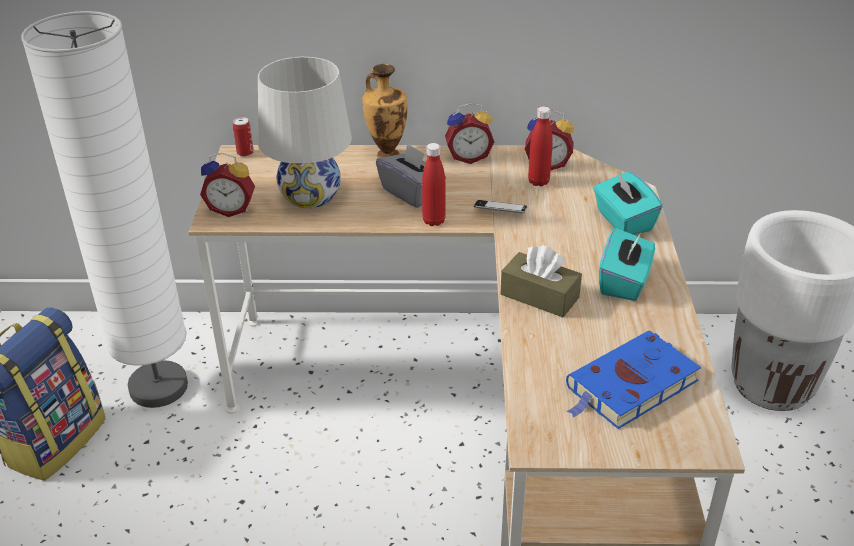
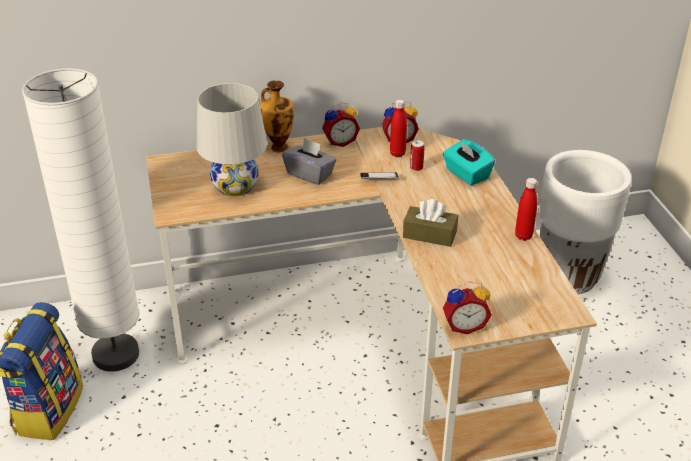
camera: 15 degrees left, 0 degrees up
(232, 209) = (180, 204): alarm clock -> alarm clock (464, 325)
(245, 153) = (168, 160): can -> can (416, 167)
(434, 221) = (335, 192): red bottle -> red bottle (523, 236)
(624, 282) = (482, 216): turquoise tissue box -> none
(629, 386) = (510, 284): blue book -> none

